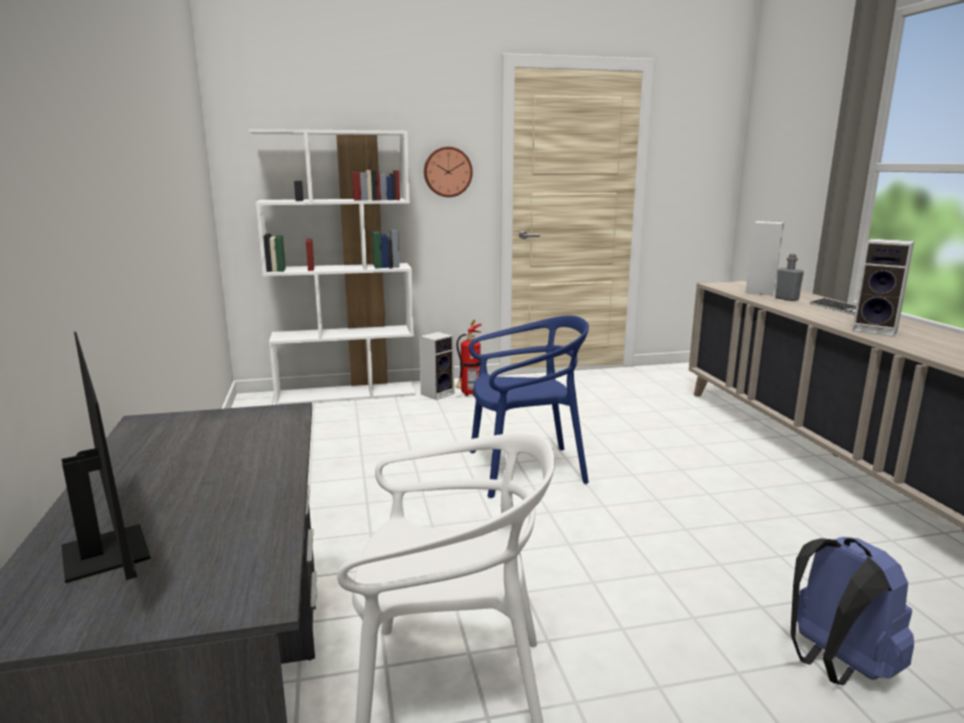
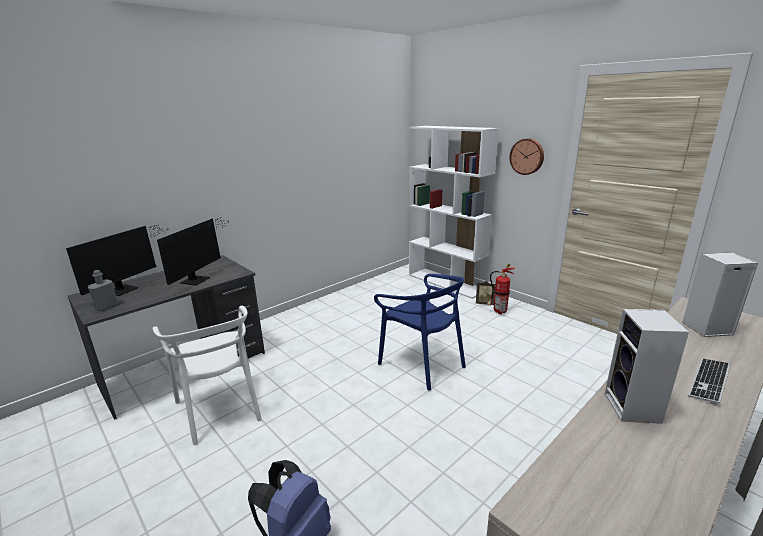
camera: 60 degrees right, 5 degrees up
(237, 450) = (198, 279): none -> monitor
(438, 393) = (484, 303): speaker -> picture frame
(786, 299) = (699, 345): grey bottle -> grey bottle (107, 307)

